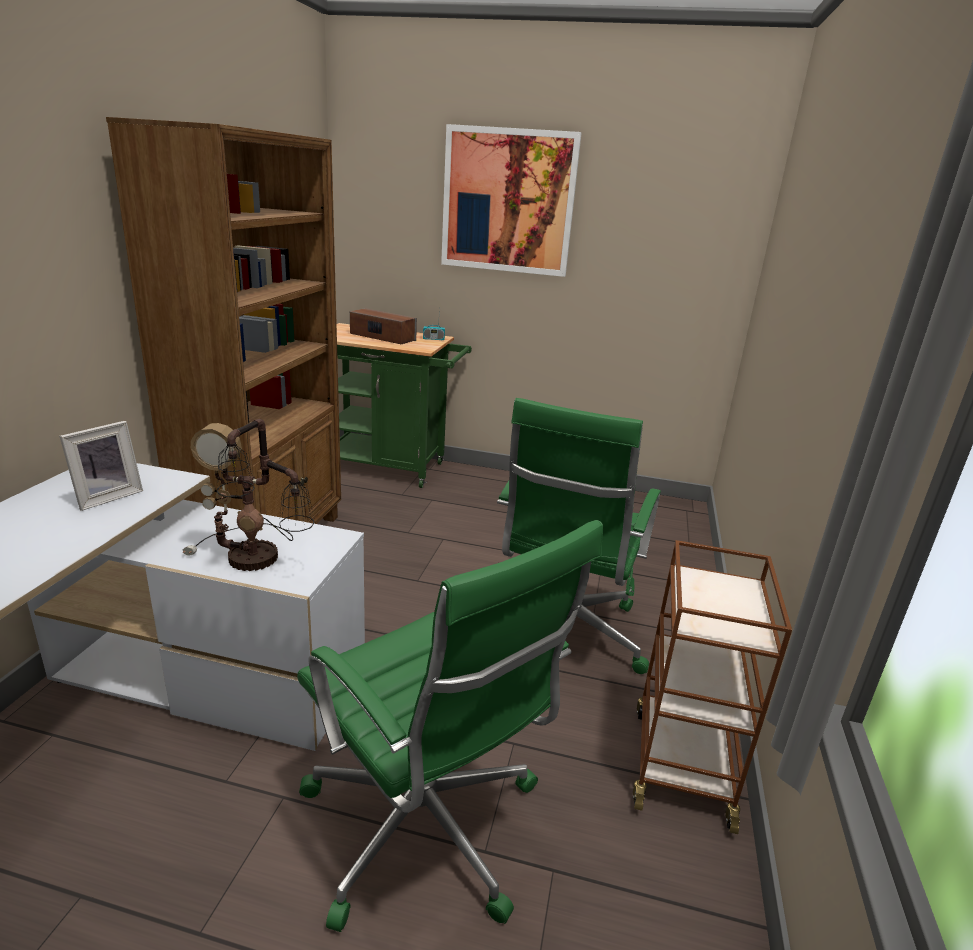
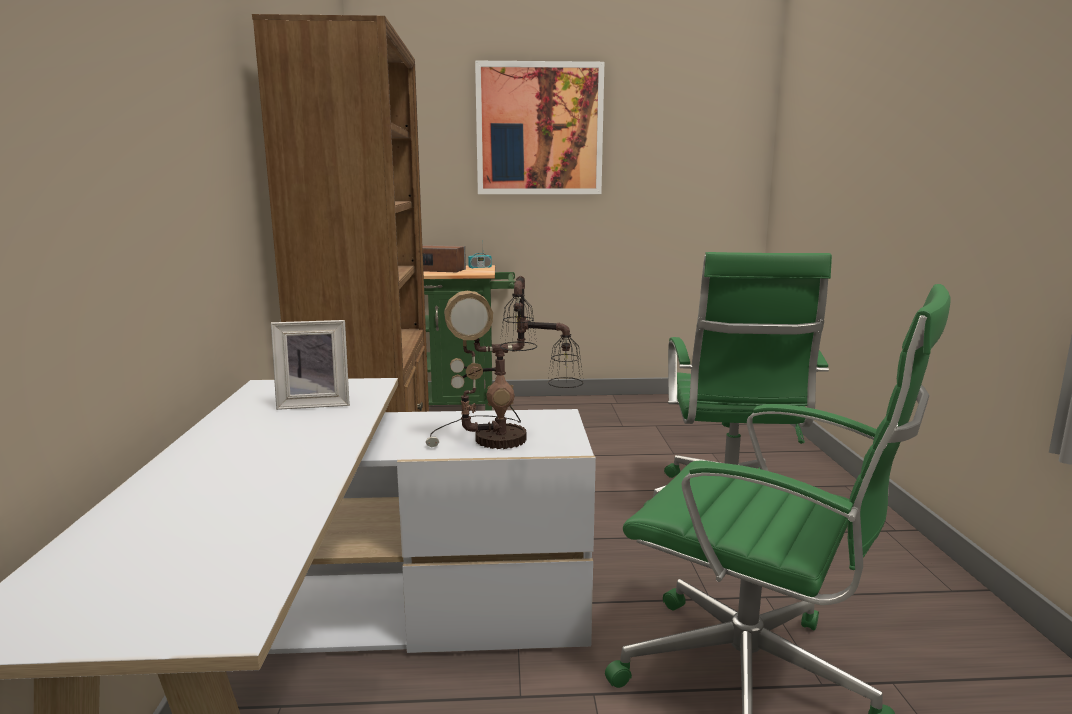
camera: 15 degrees left, 10 degrees down
(106, 497) = (315, 403): picture frame -> picture frame turned 60 degrees clockwise
(680, 763) = (915, 578): brown cart -> none

